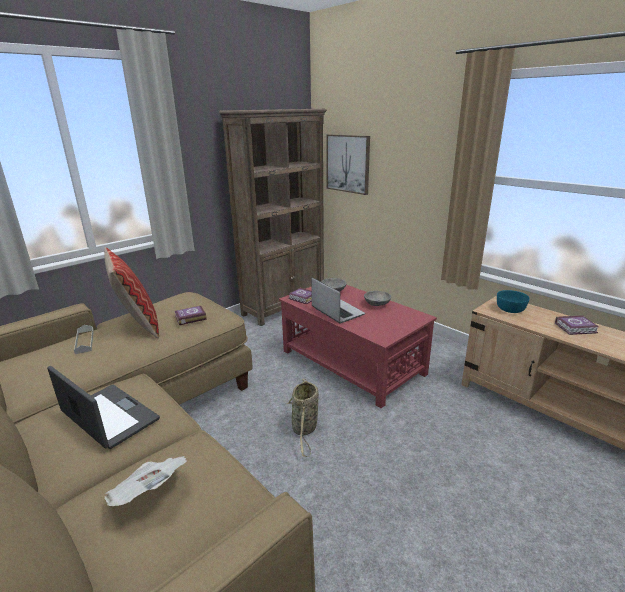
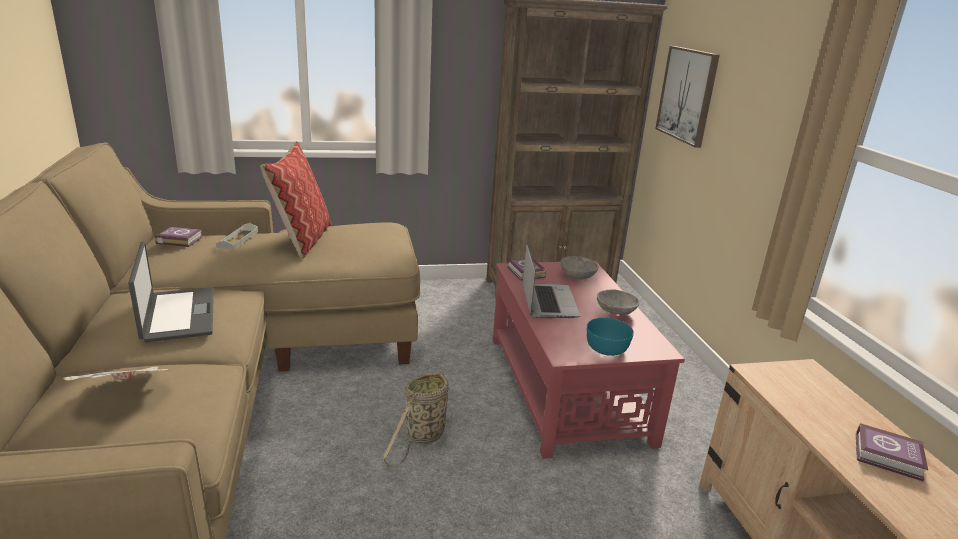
camera: 30 degrees right, 0 degrees up
(189, 318) = (355, 249): book -> book (179, 240)
(511, 309) = (803, 386): turquoise bowl -> turquoise bowl (607, 348)

